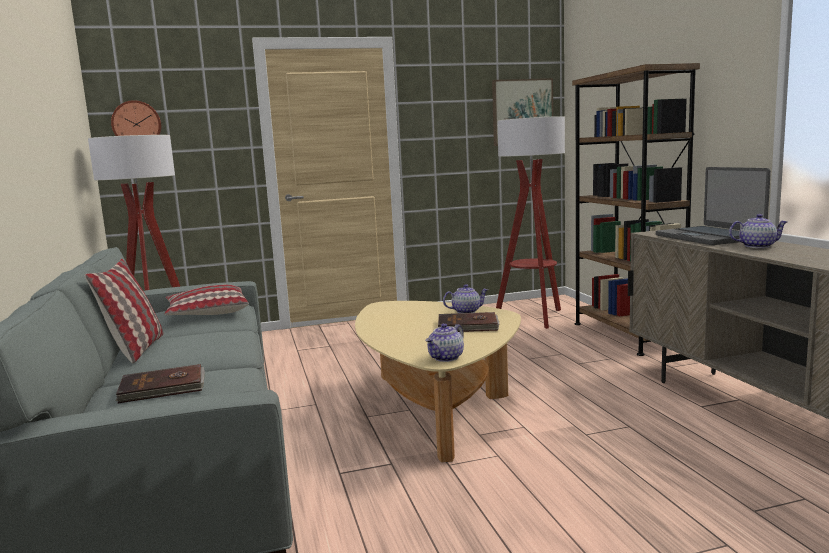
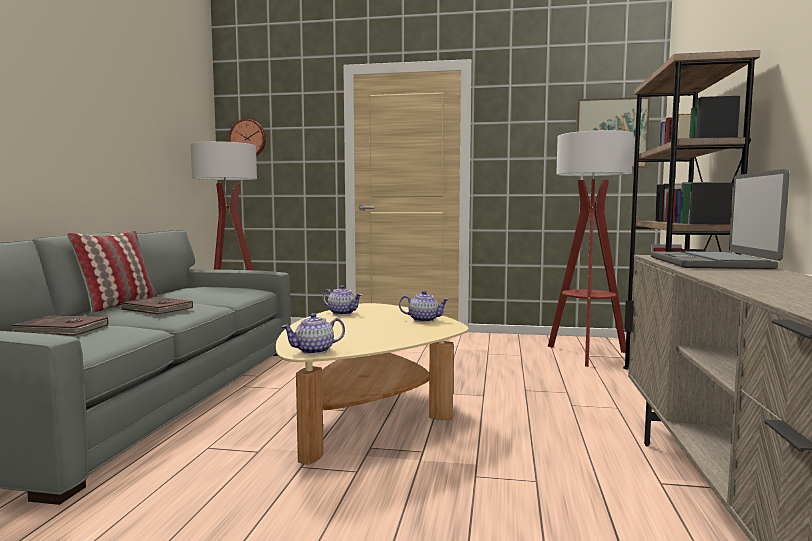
camera: 25 degrees right, 5 degrees down
(207, 313) = (221, 291): pillow -> none
(468, 326) = (396, 330): brown book -> brown book (156, 309)
(757, 246) = (742, 273): teapot -> teapot (342, 313)

